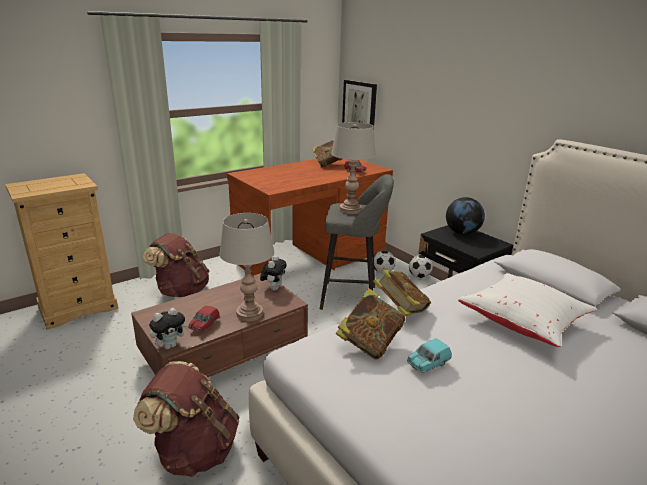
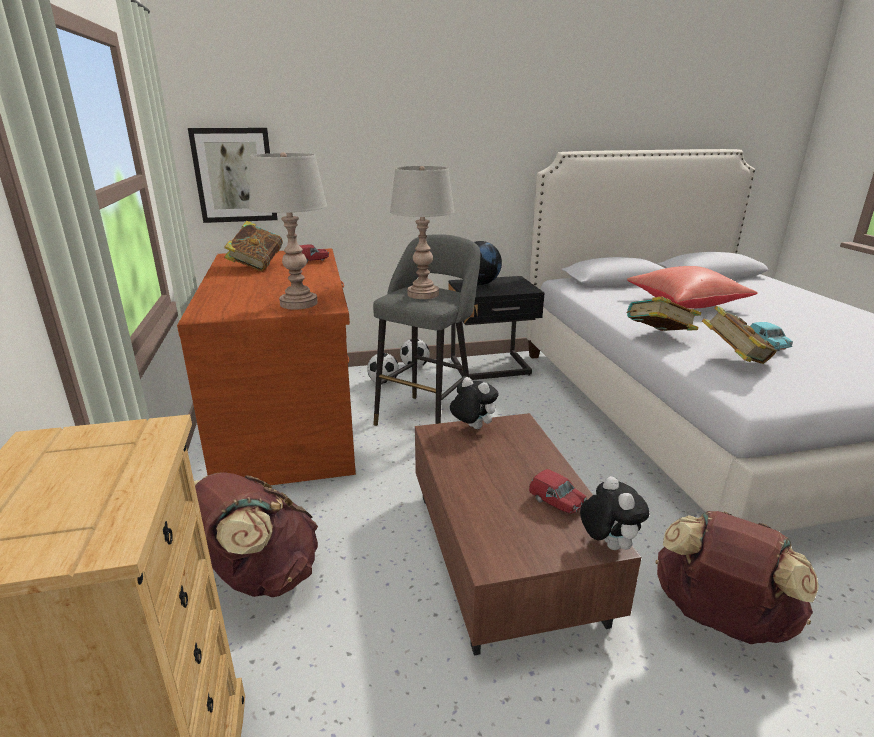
camera: 65 degrees left, 0 degrees up
(249, 314) = (537, 458): grey table lamp -> grey table lamp (298, 303)
(523, 322) = (684, 304): white pillow -> red pillow

